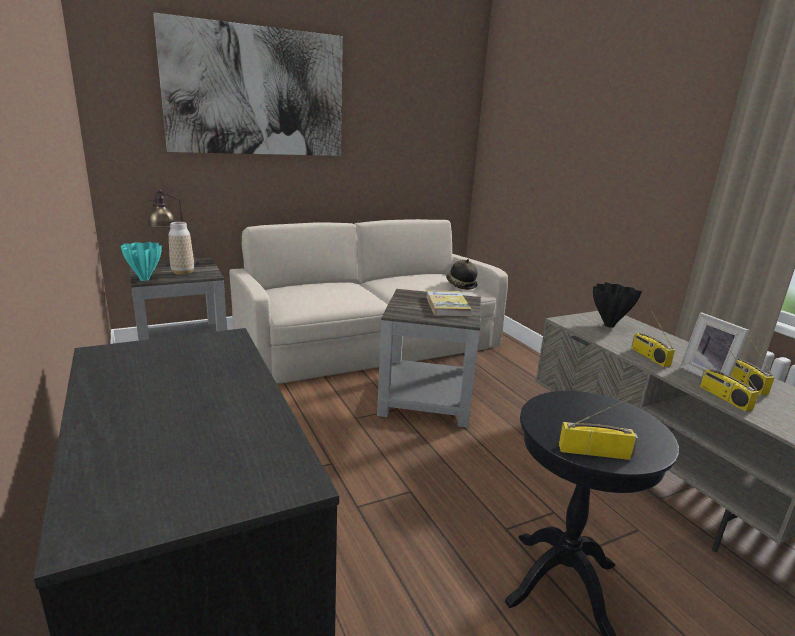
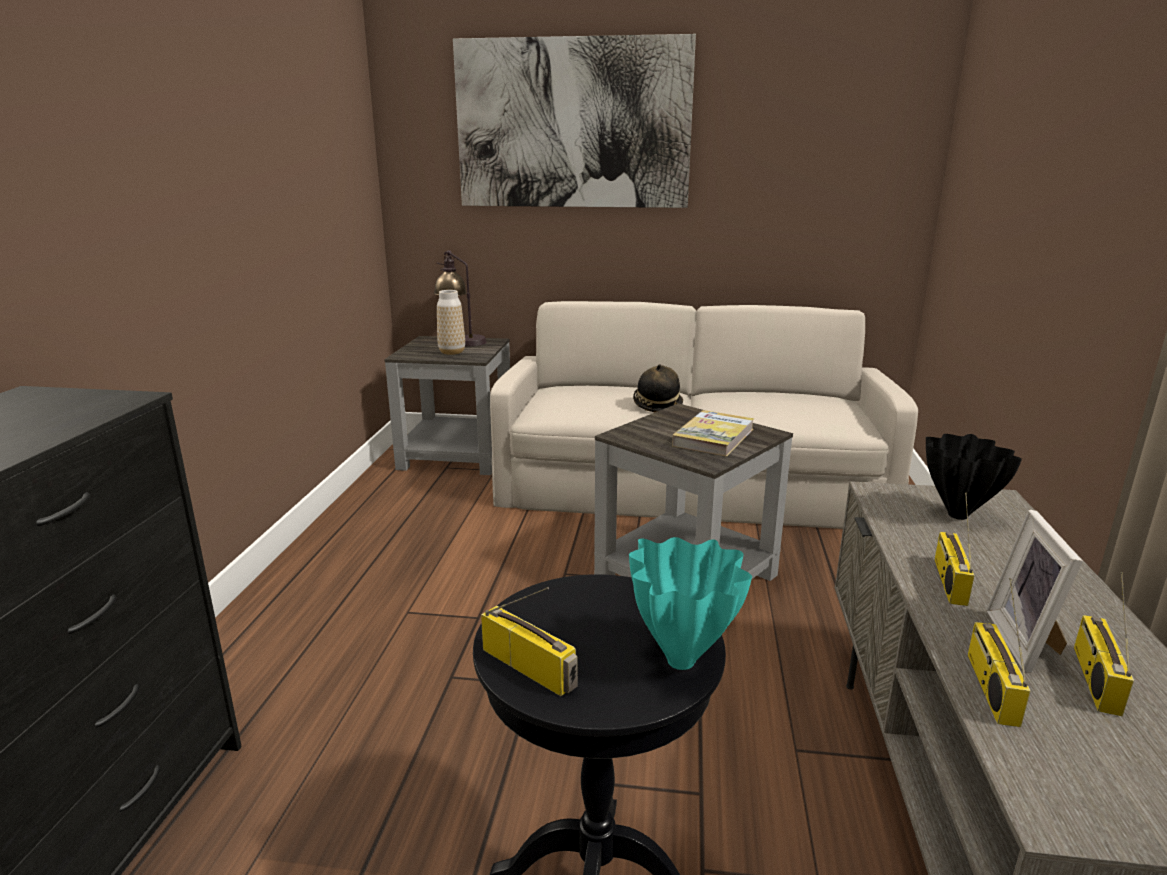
camera: 35 degrees right, 0 degrees up
(145, 279) = (404, 355): turquoise vase -> turquoise vase (682, 662)
(460, 285) = (834, 417): hat -> hat (657, 405)

